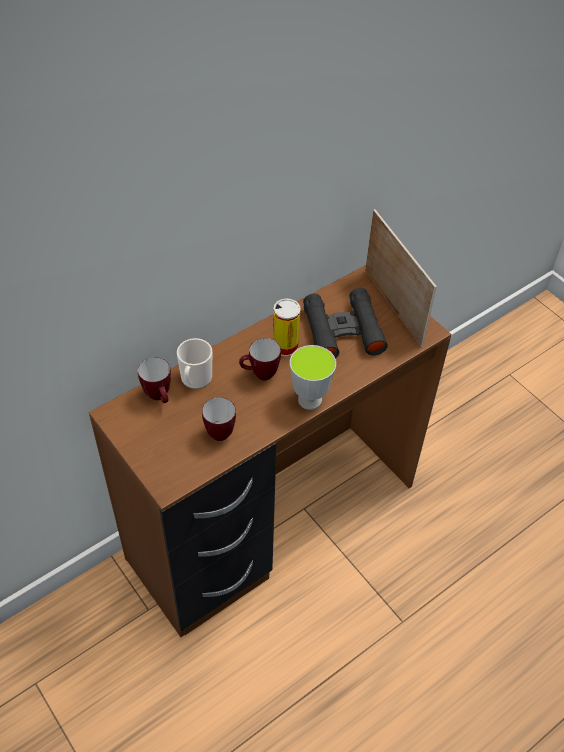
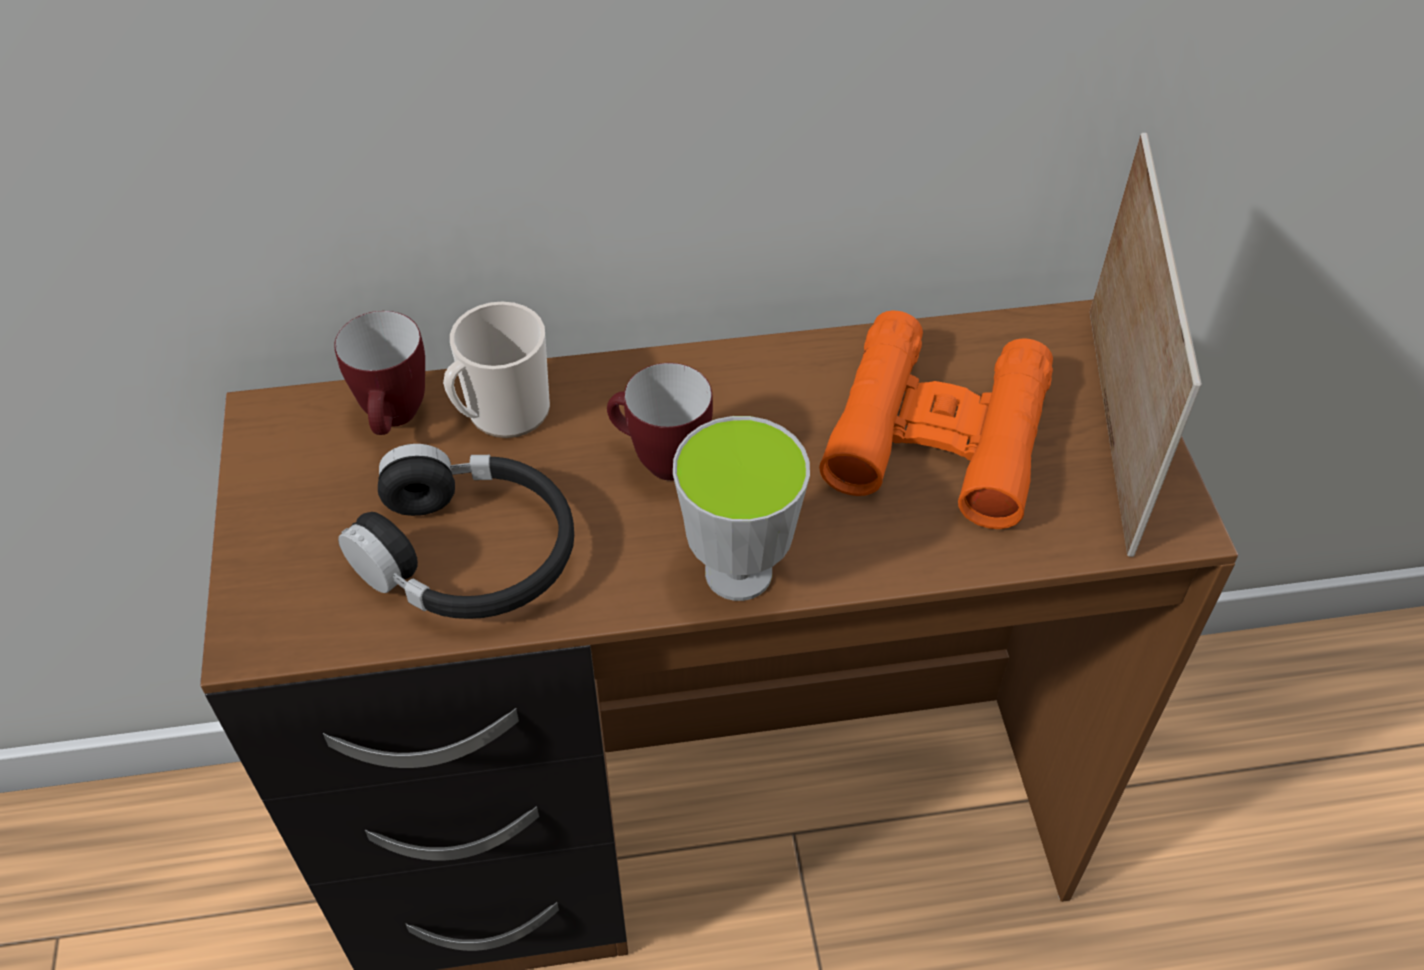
camera: 30 degrees right, 0 degrees up
(219, 430) = (468, 554): mug -> black headphones
(285, 346) = (767, 418): can -> none
(342, 331) = (937, 434): black binoculars -> orange binoculars

